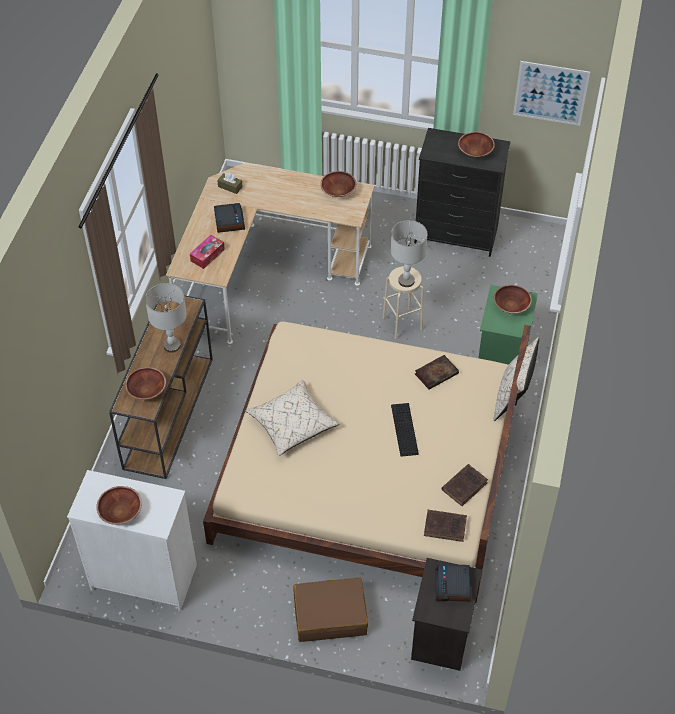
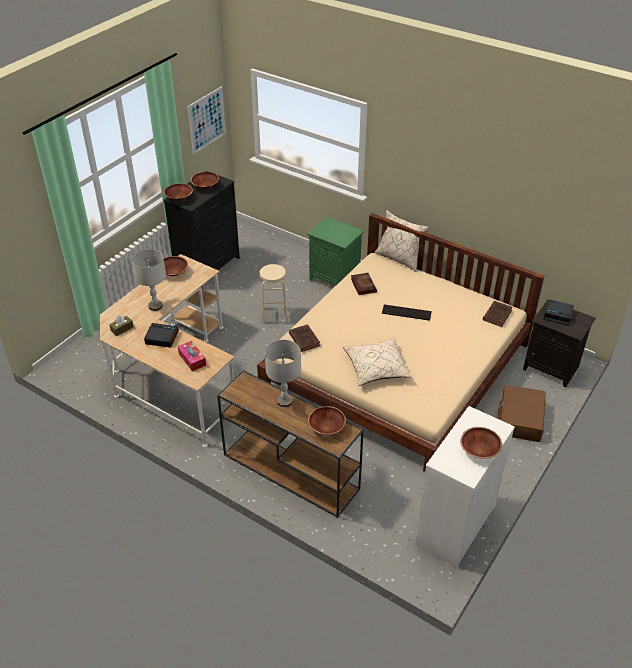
camera: 70 degrees left, 10 degrees down
(406, 281) = (275, 271): grey table lamp -> grey table lamp (155, 306)
(465, 485) = (465, 298): brown book -> brown book (304, 339)
(511, 306) = (331, 230): brown bowl -> brown bowl (179, 198)

